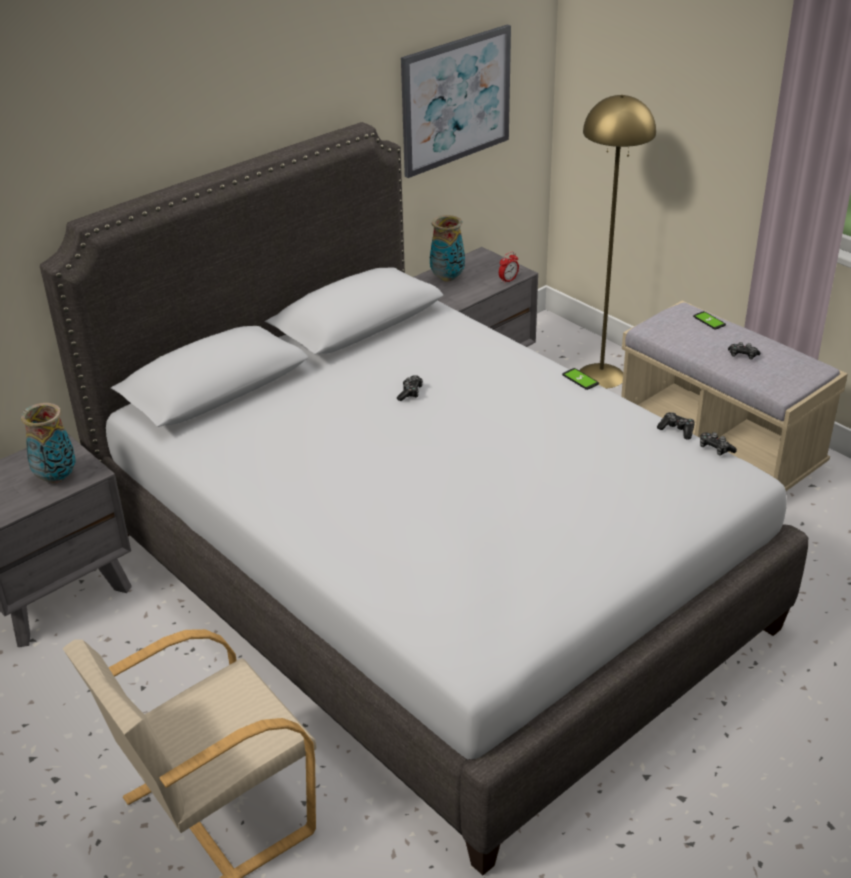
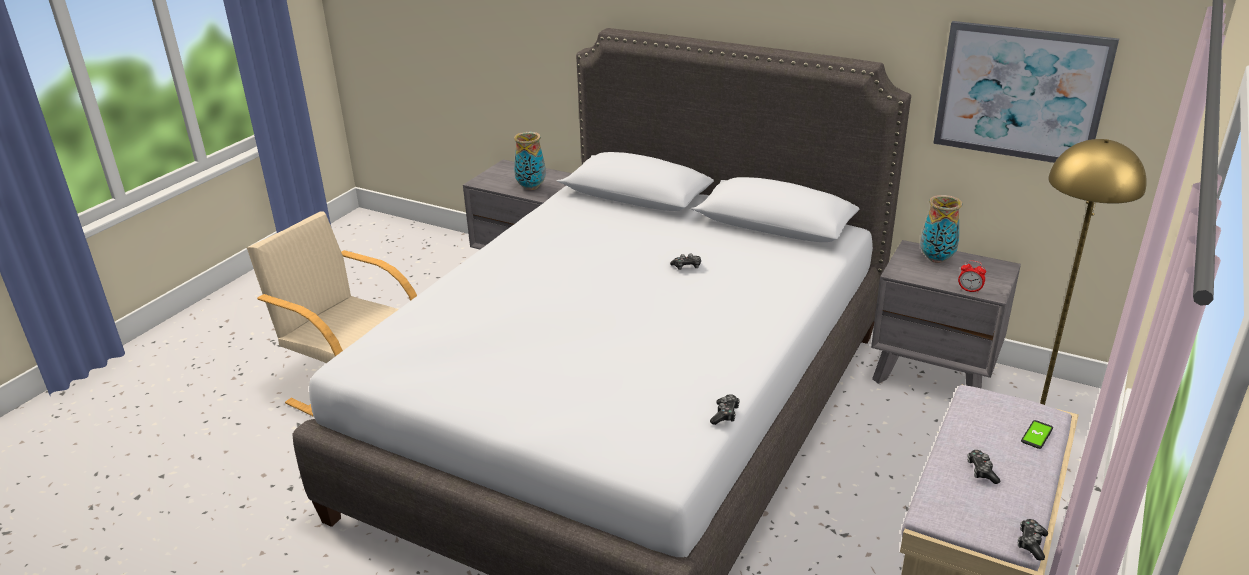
camera: 70 degrees right, 5 degrees down
(580, 379) = (774, 344): phone -> none
(715, 449) = (706, 444): game controller -> game controller (1031, 543)

